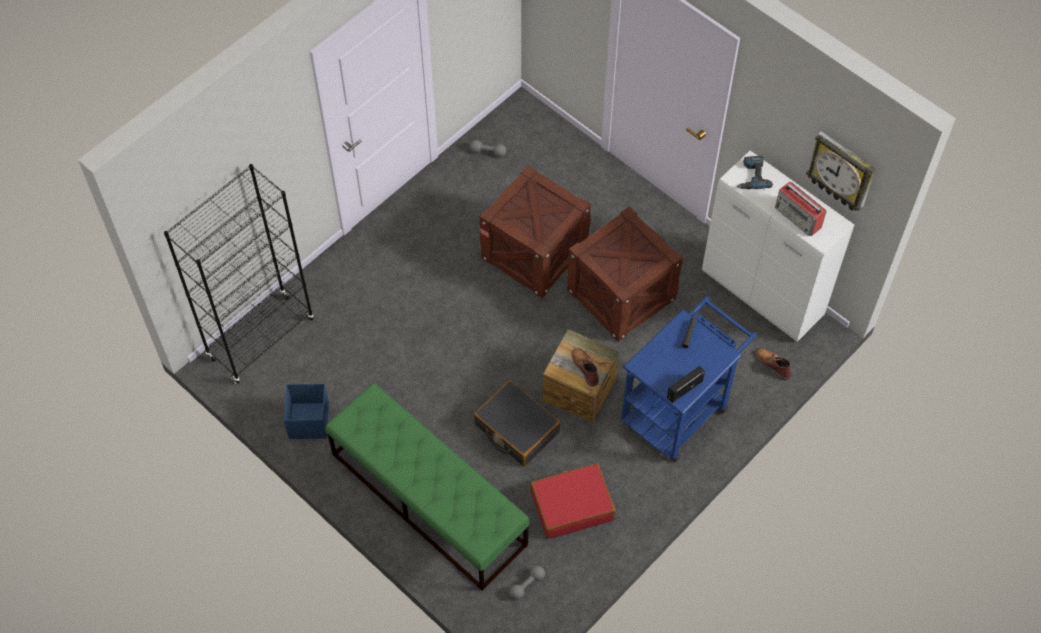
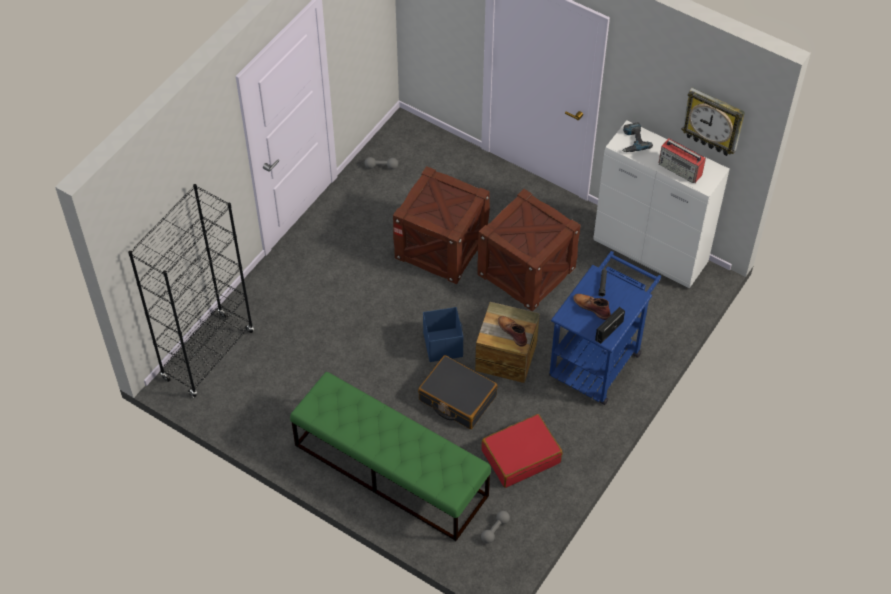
camera: 10 degrees left, 5 degrees down
(309, 420) = (268, 419): blue storage box -> blue storage box (443, 344)
(773, 364) = (672, 310): brown boot -> brown boot (591, 307)

